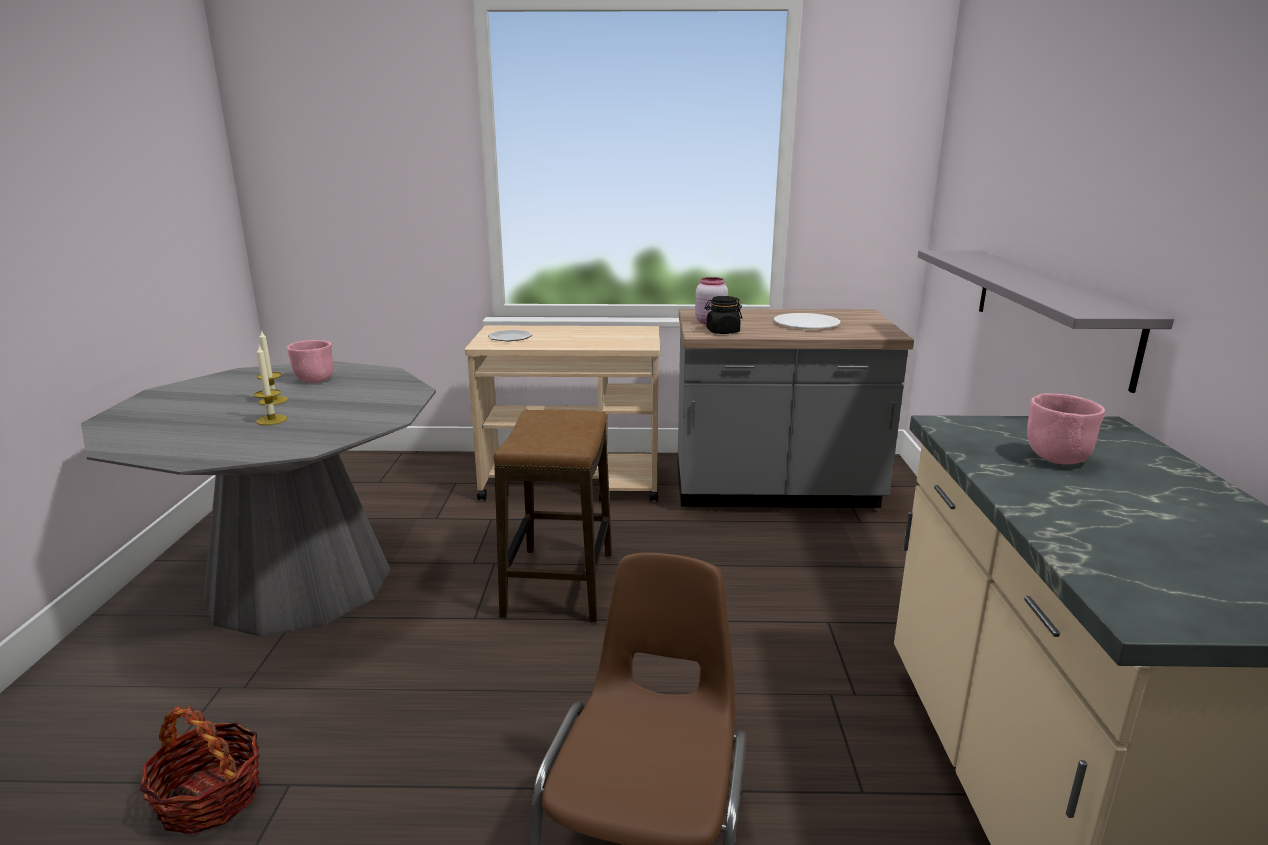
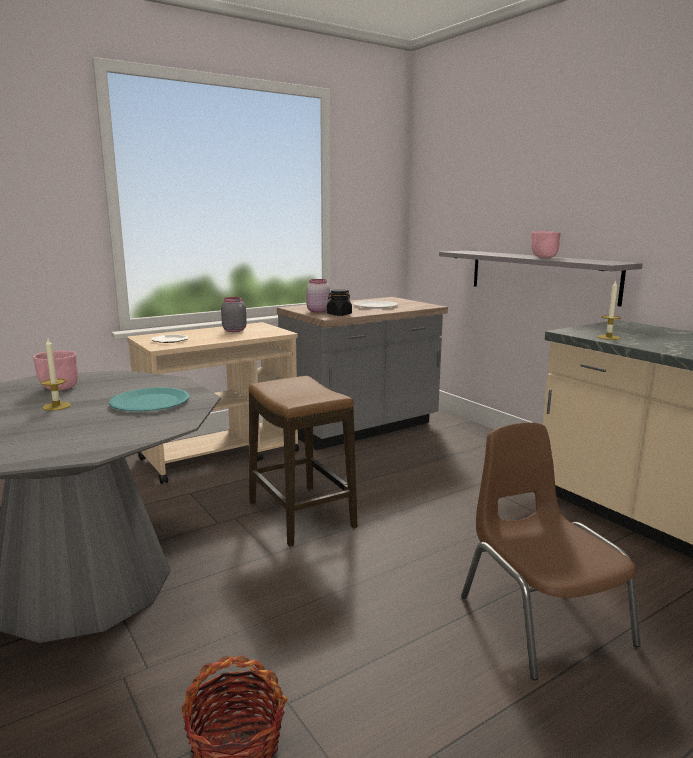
camera: 35 degrees left, 5 degrees down
(272, 420) = (93, 416): candle -> candle (608, 337)
(342, 414) = (150, 402): none -> turquoise plate
(600, 334) = (234, 330): none -> grey jar
(1055, 458) = (637, 335): pink bowl -> pink bowl (543, 257)

